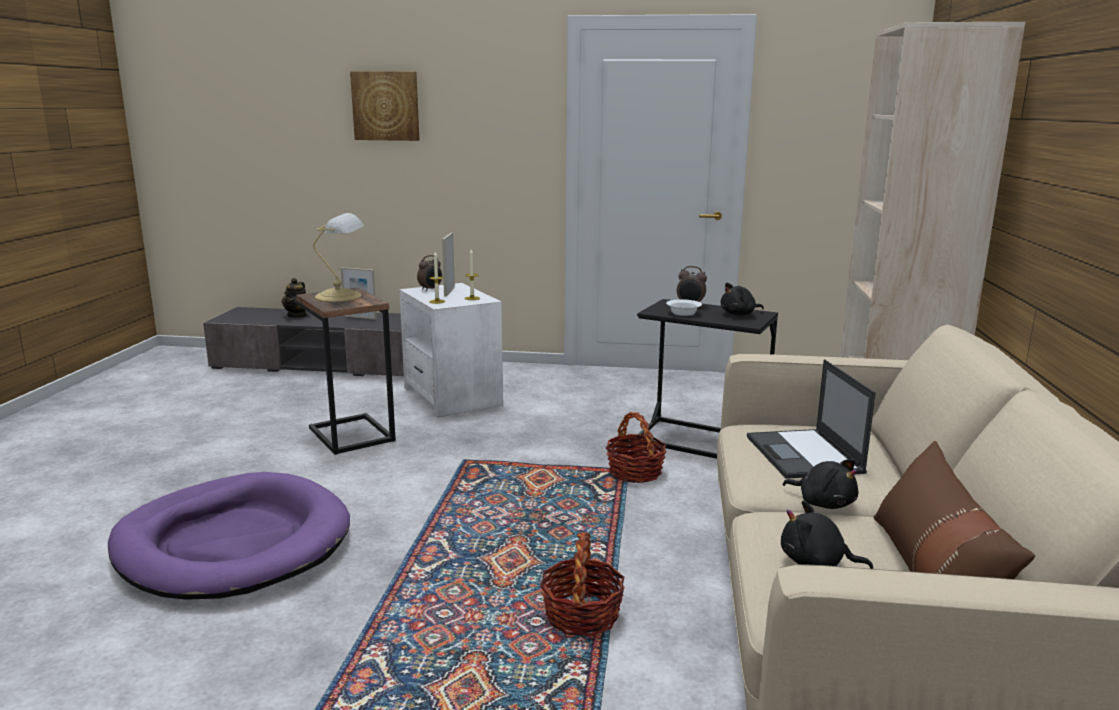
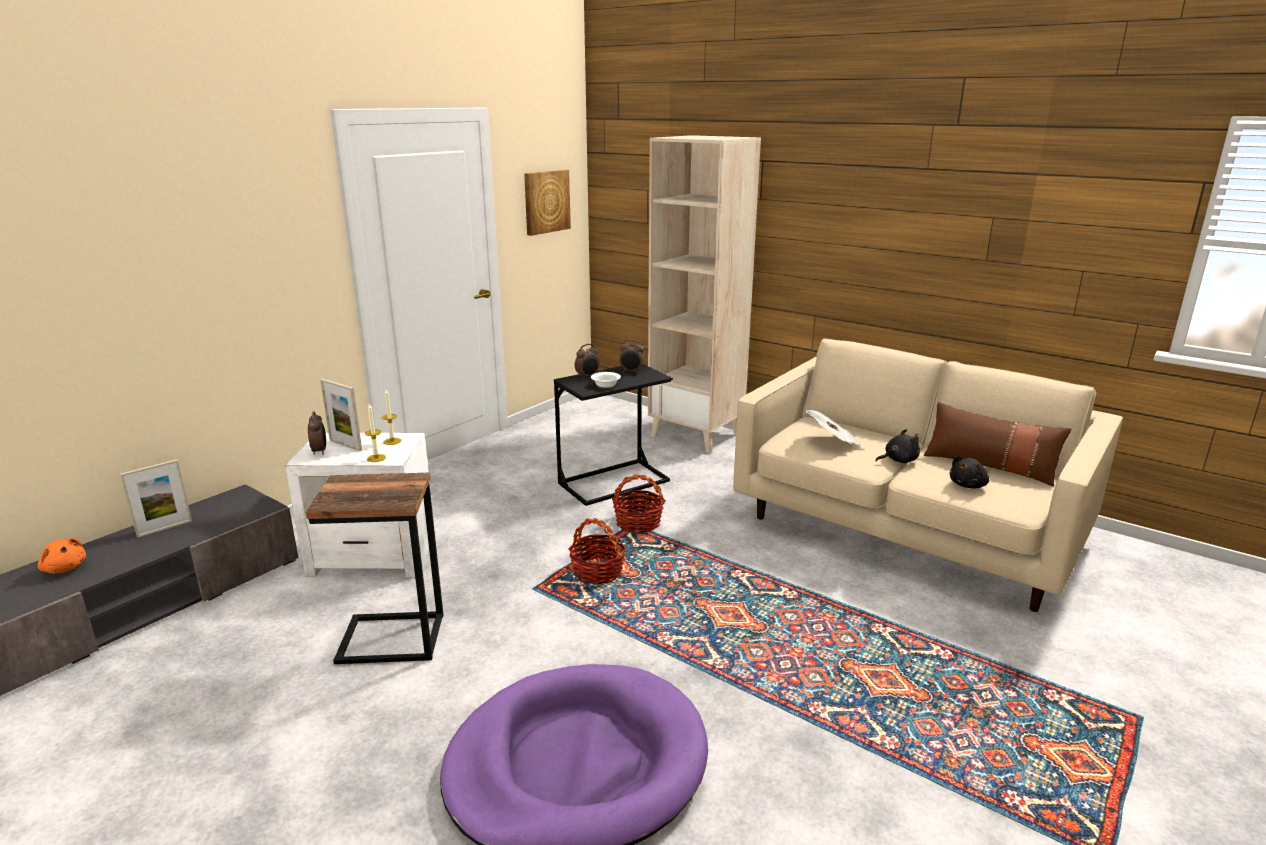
camera: 60 degrees left, 5 degrees up
(297, 315) = (65, 568): teapot -> orange plush toy
(341, 296) = (361, 489): table lamp -> none
(386, 106) = (121, 237): picture -> picture (546, 201)
(581, 615) = (819, 608): basket -> basket (597, 571)
(739, 314) = (631, 372): black plush toy -> alarm clock
(804, 455) = (833, 443): laptop -> newspaper

